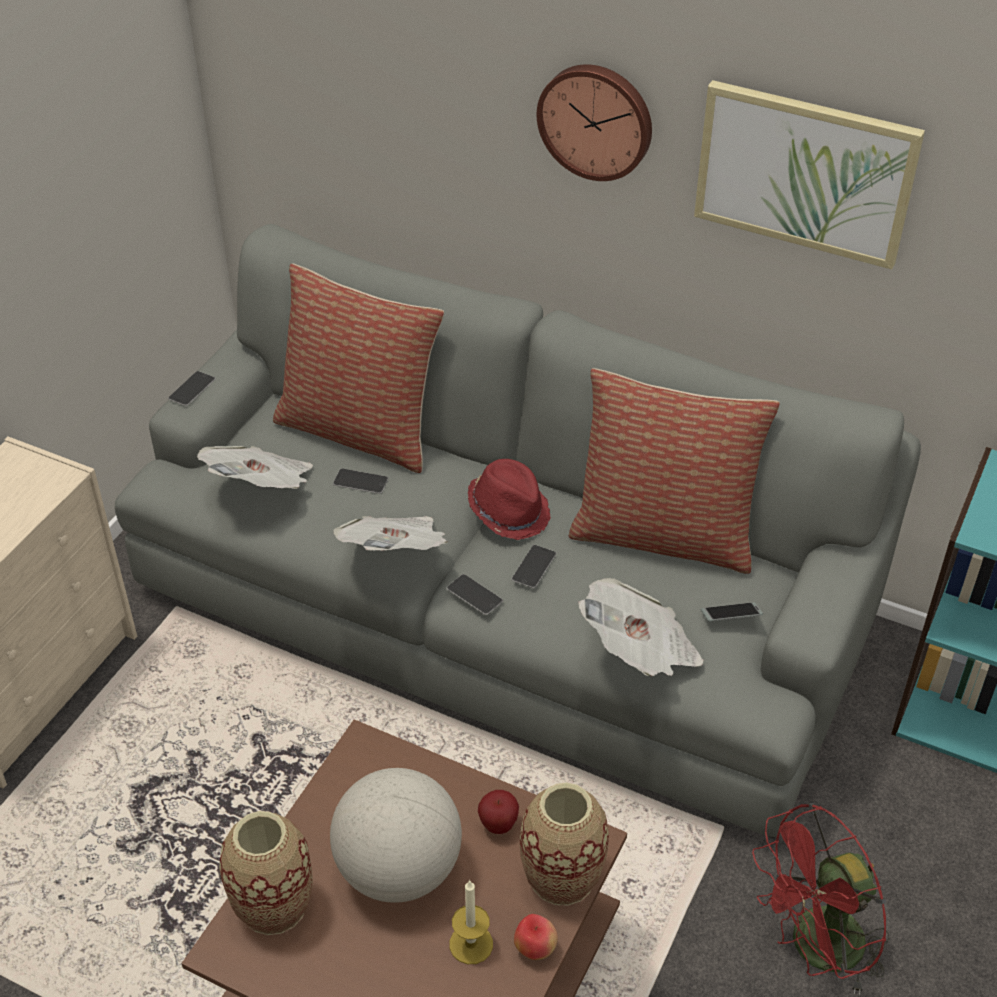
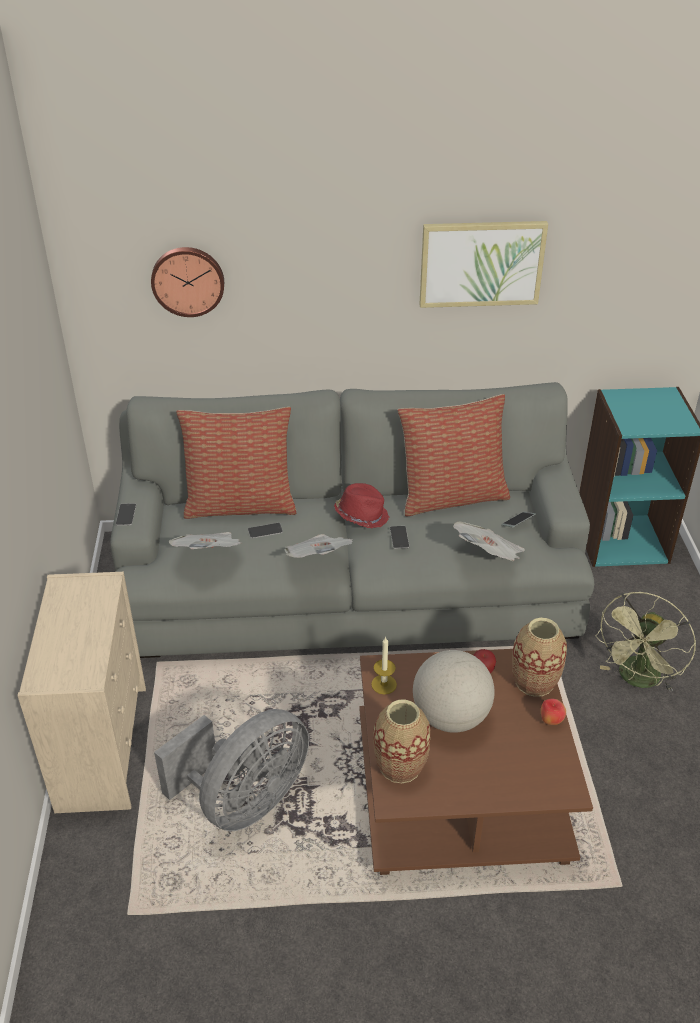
camera: 30 degrees left, 5 degrees down
(136, 848) = (244, 801): none -> grey fan
(471, 944) = (518, 734): candle -> candle (384, 684)
(474, 595) = (378, 564): phone -> none
(596, 120) = (352, 267): wall clock -> wall clock (188, 280)
(815, 950) = (637, 680): red fan -> green fan

